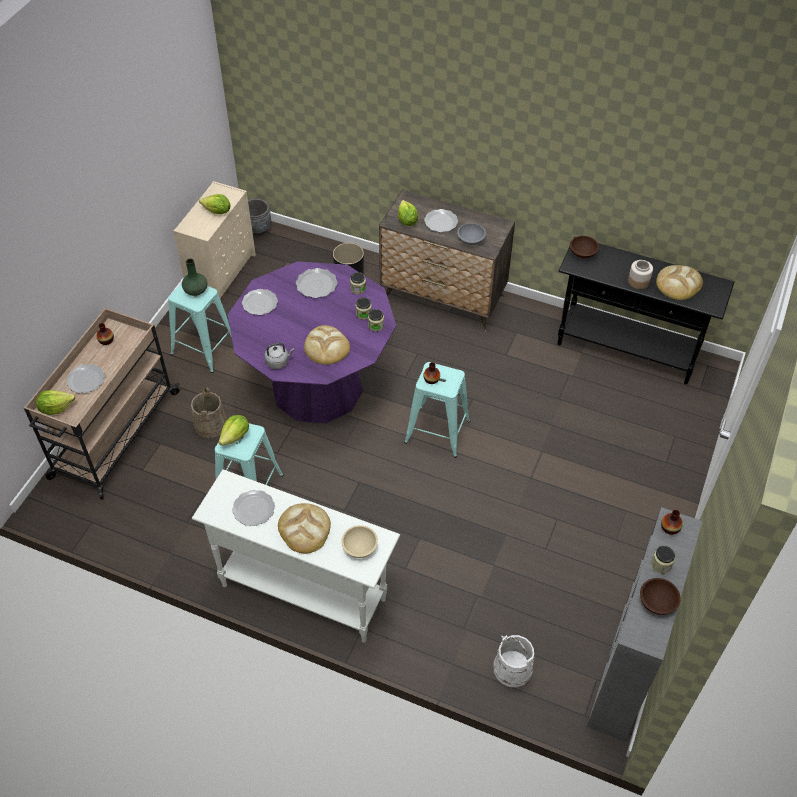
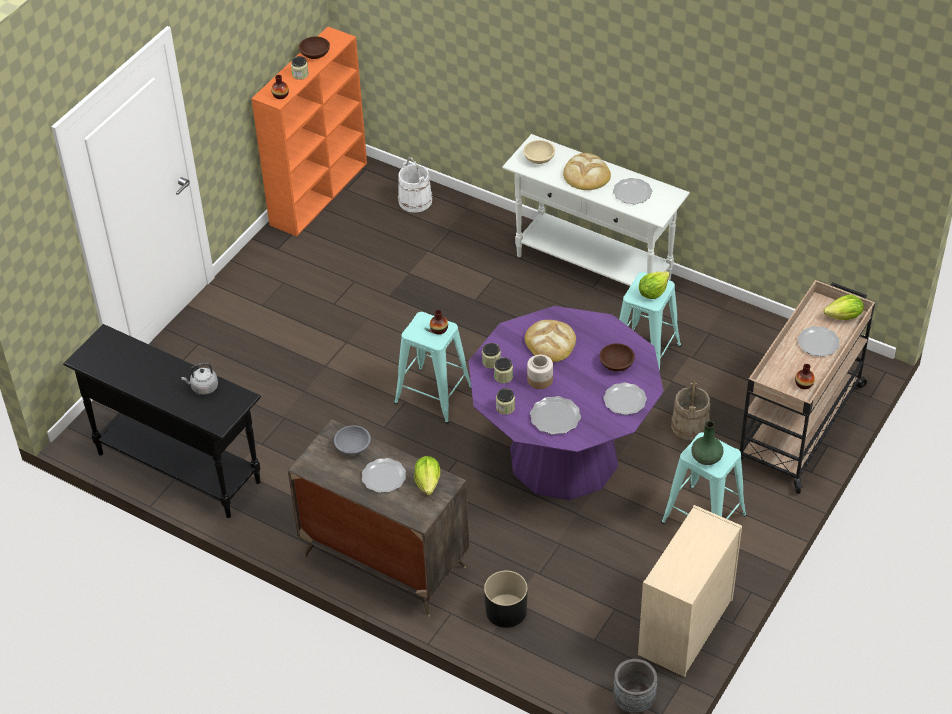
camera: 170 degrees left, 5 degrees down
(217, 211) = (683, 550): lettuce -> none
(278, 362) = (605, 332): grey kettle -> grey kettle (203, 388)
(582, 253) = (222, 413): brown bowl -> brown bowl (617, 364)
(625, 670) = (319, 192): grey bookcase -> orange bookcase
(638, 281) = (174, 371): jar -> jar (540, 380)
(678, 284) = (130, 364): bread -> none

